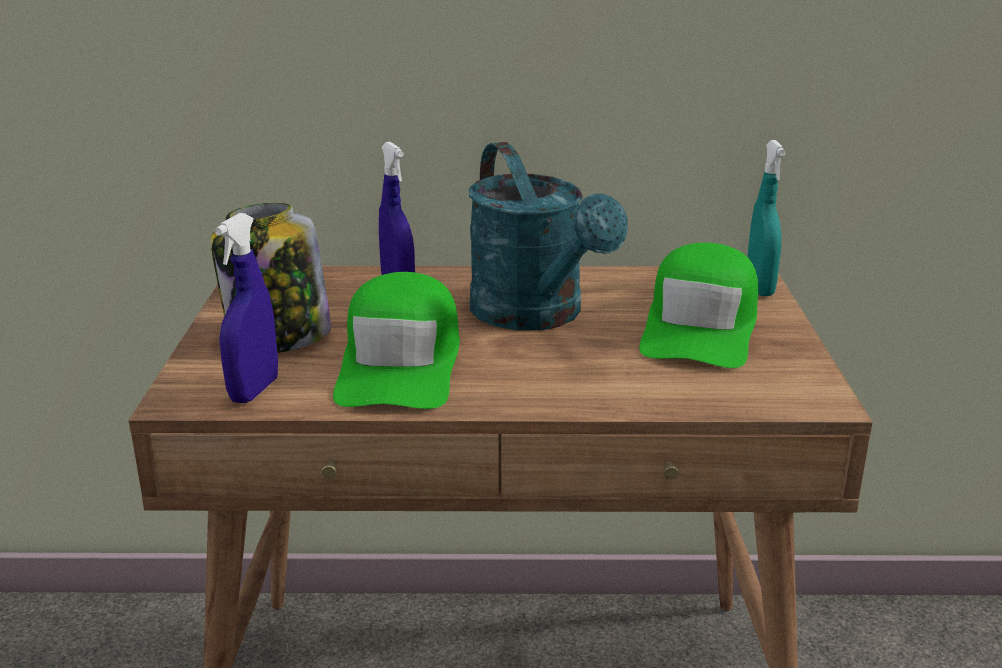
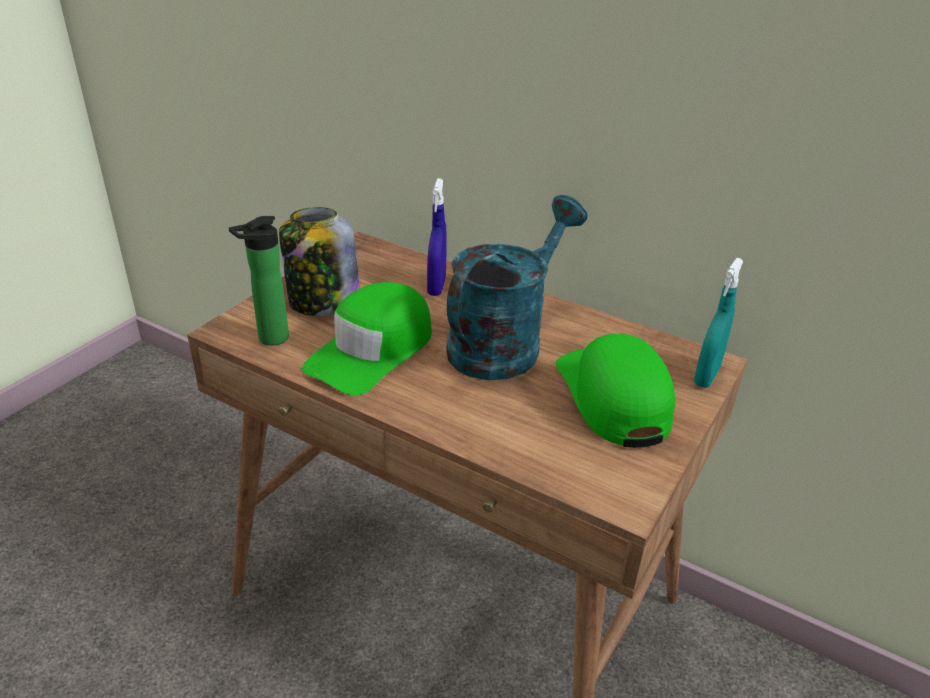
camera: 30 degrees right, 10 degrees up
(254, 391) = (269, 339): blue spray bottle -> bottle
(536, 316) = (504, 342): turquoise watering can -> turquoise watering can turned 150 degrees counterclockwise
(701, 327) = (613, 397): green cap -> green cap turned 120 degrees clockwise

